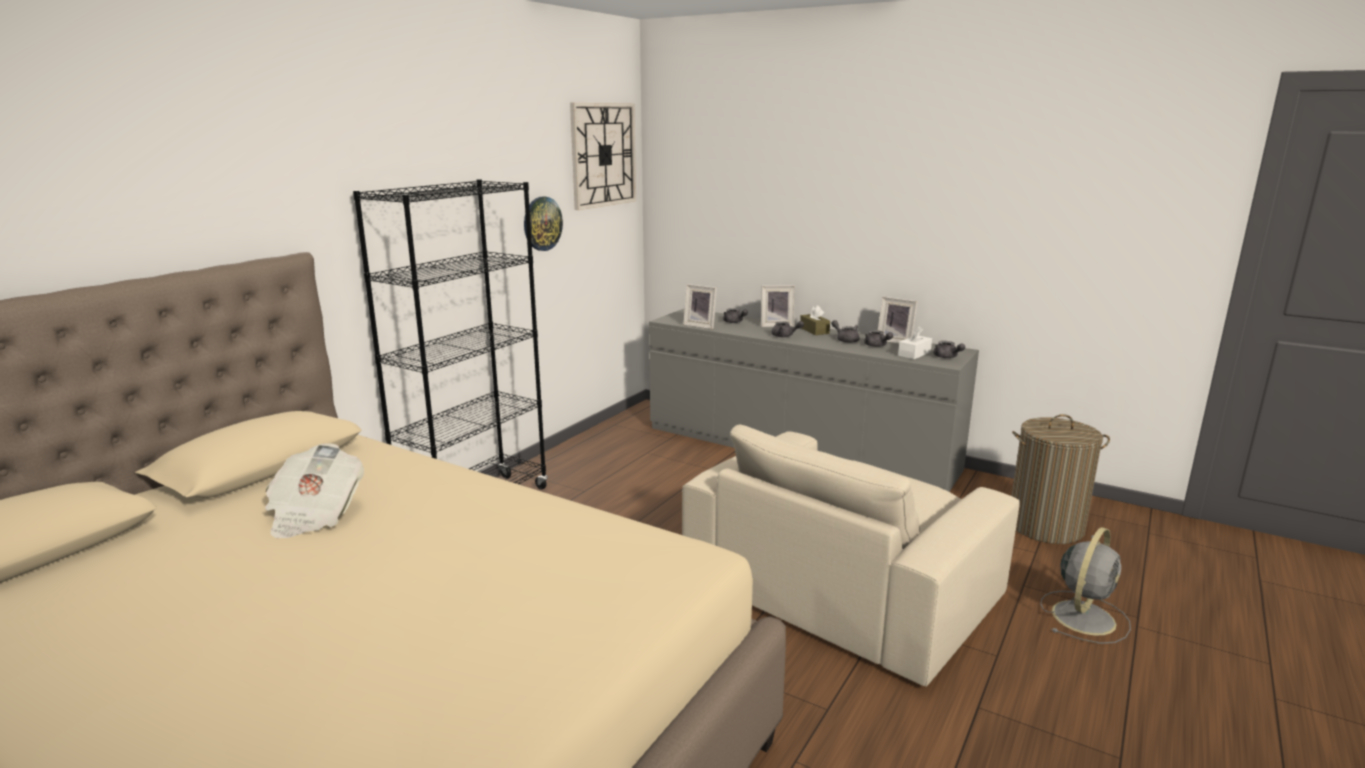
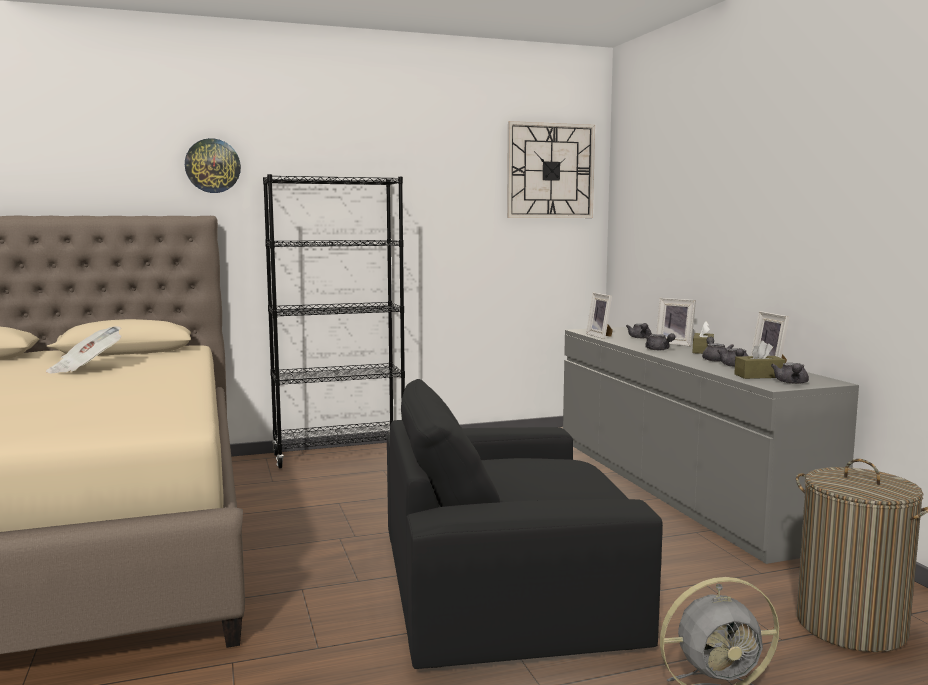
camera: 40 degrees right, 10 degrees down
(542, 223) = (463, 225): wall clock -> wall clock (212, 166)
(841, 585) = (504, 583): beige armchair -> black armchair
(914, 354) = (759, 376): white tissue box -> brown tissue box

